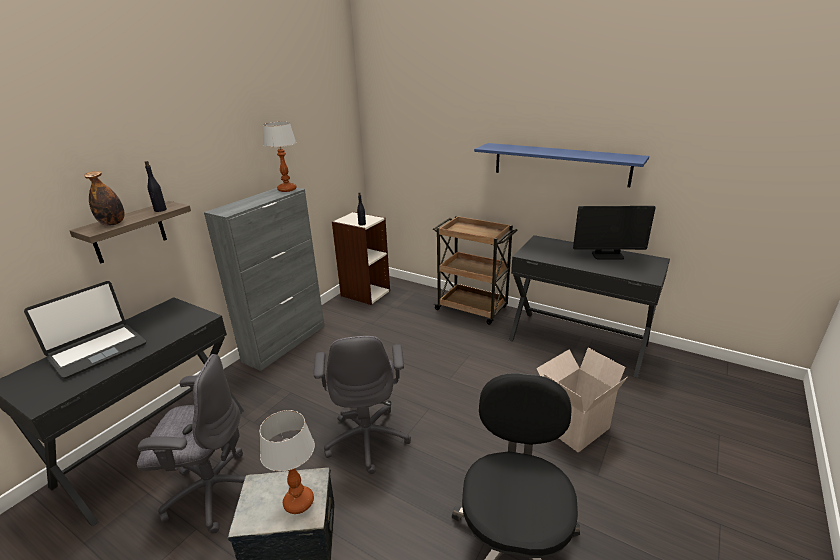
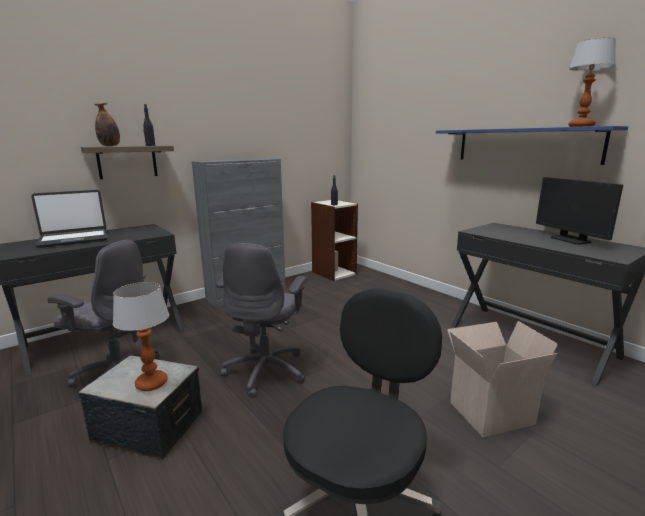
camera: 20 degrees right, 10 degrees down
(287, 189) = (267, 158): table lamp -> table lamp (581, 126)
(472, 308) = (427, 297): brown cart -> none
(607, 255) = (570, 240): monitor -> monitor turned 45 degrees clockwise

